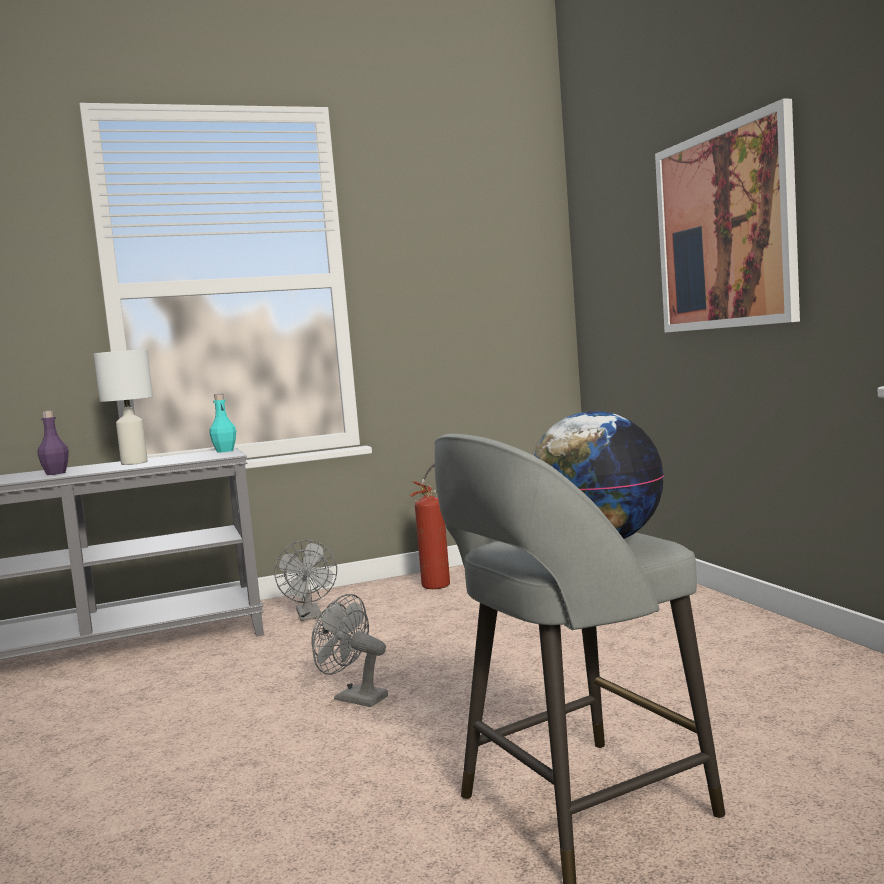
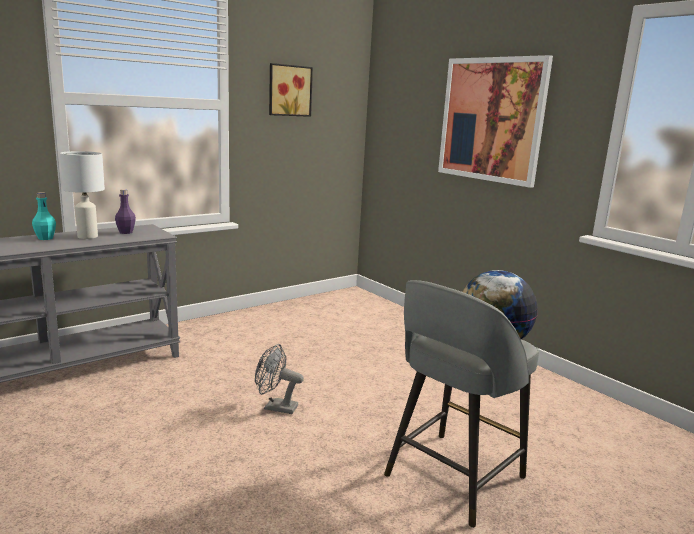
camera: 20 degrees left, 10 degrees up
(55, 473) = (30, 245): purple bottle -> purple bottle (126, 232)
(225, 451) = (150, 228): turquoise bottle -> turquoise bottle (45, 238)
(310, 616) = (203, 341): grey fan -> none
(436, 250) = (289, 90): none -> picture
(442, 584) = (280, 316): fire extinguisher -> none

